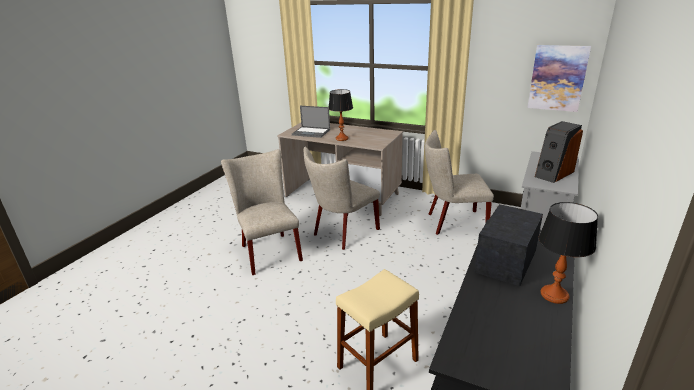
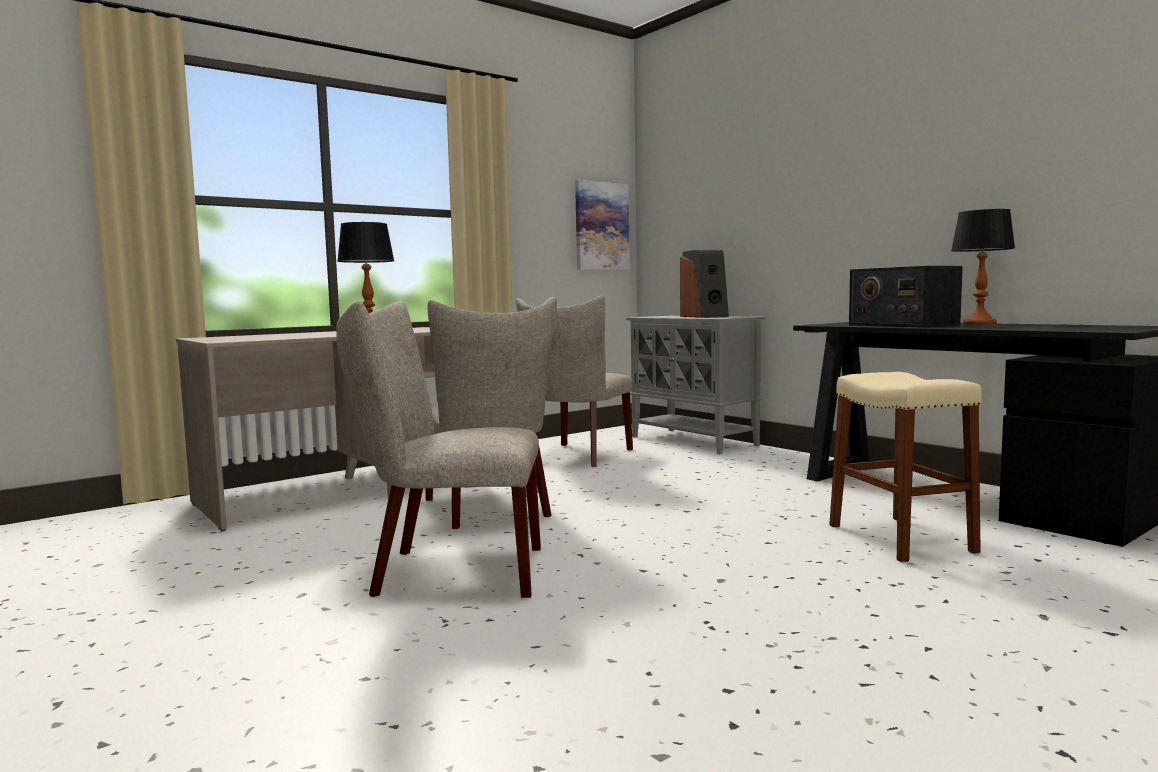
camera: 65 degrees left, 20 degrees down
(311, 132) = (274, 337): laptop -> none

